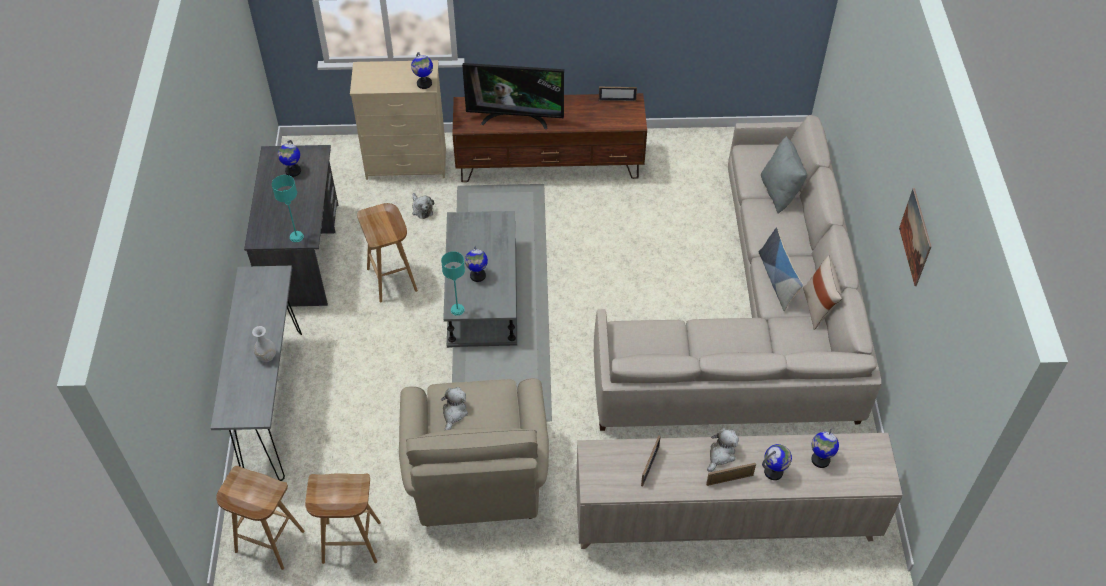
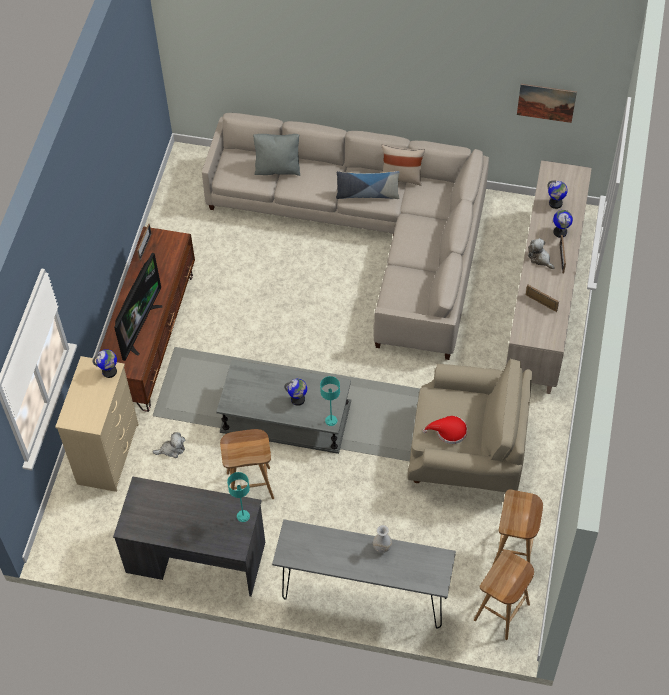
camera: 75 degrees left, 5 degrees up
(293, 171) = (157, 511): globe -> none
(454, 413) = (448, 431): plush toy -> red hat
(915, 237) = (451, 64): picture -> picture (546, 102)

